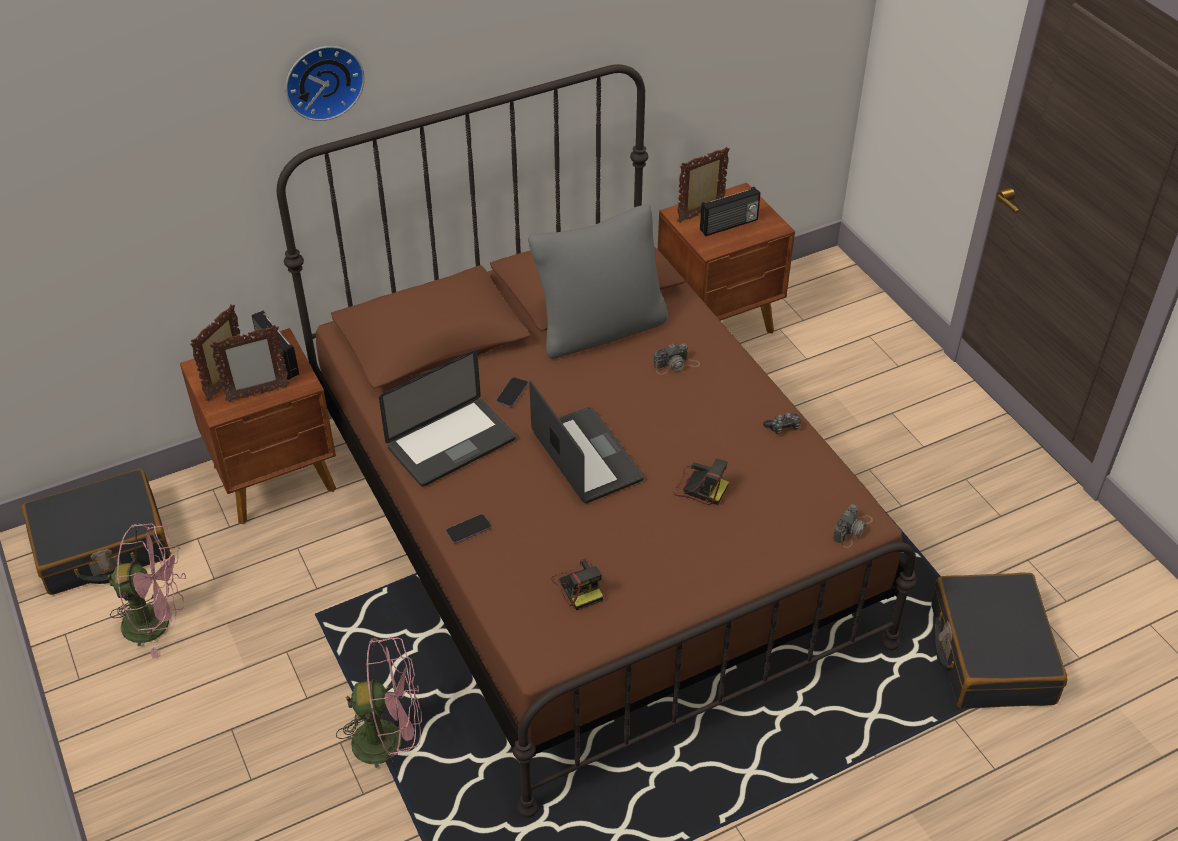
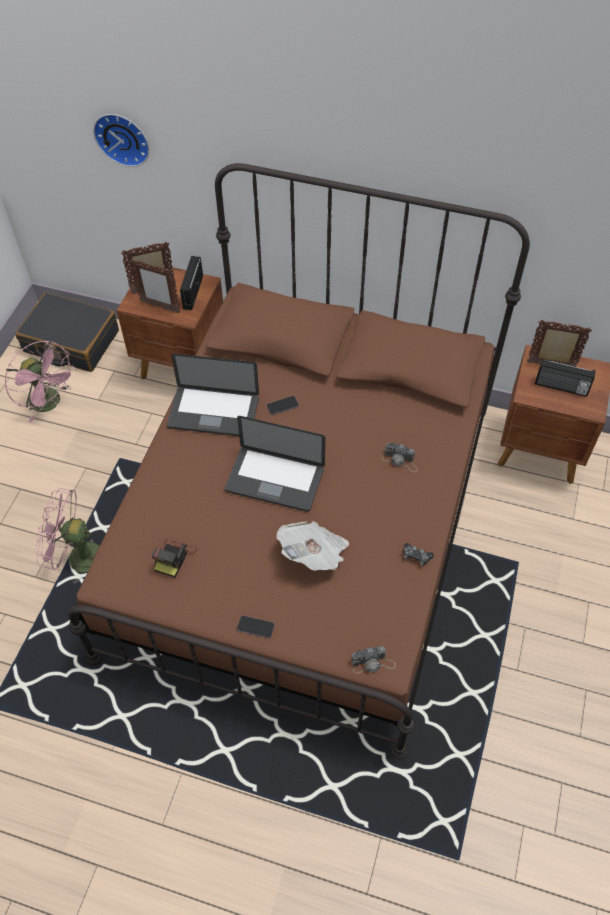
camera: 45 degrees right, 10 degrees up
(322, 80) = (265, 118): wall clock -> wall clock (123, 137)
(389, 739) = (77, 558): pink fan -> pink fan turned 150 degrees clockwise
(468, 530) = (160, 473): phone -> phone (255, 627)
(586, 457) = (275, 480): laptop -> laptop turned 90 degrees clockwise
(600, 329) = (383, 401): grey pillow -> none
(699, 487) = (314, 554): camera -> newspaper
(990, 653) = (456, 819): black suitcase -> none

